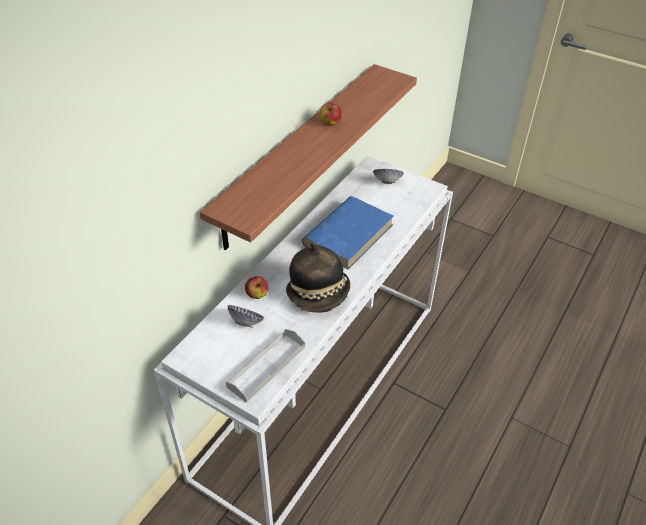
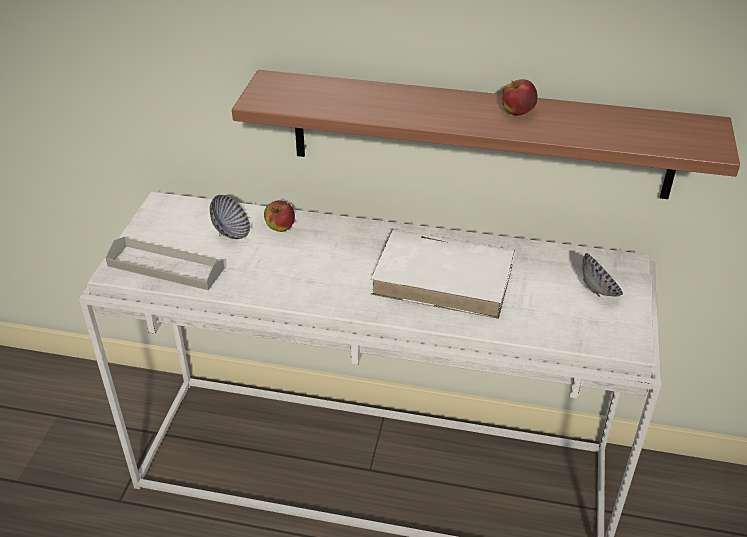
camera: 70 degrees right, 5 degrees down
(319, 294) = (308, 279): hat -> none
(348, 234) = (445, 278): blue book -> white book

